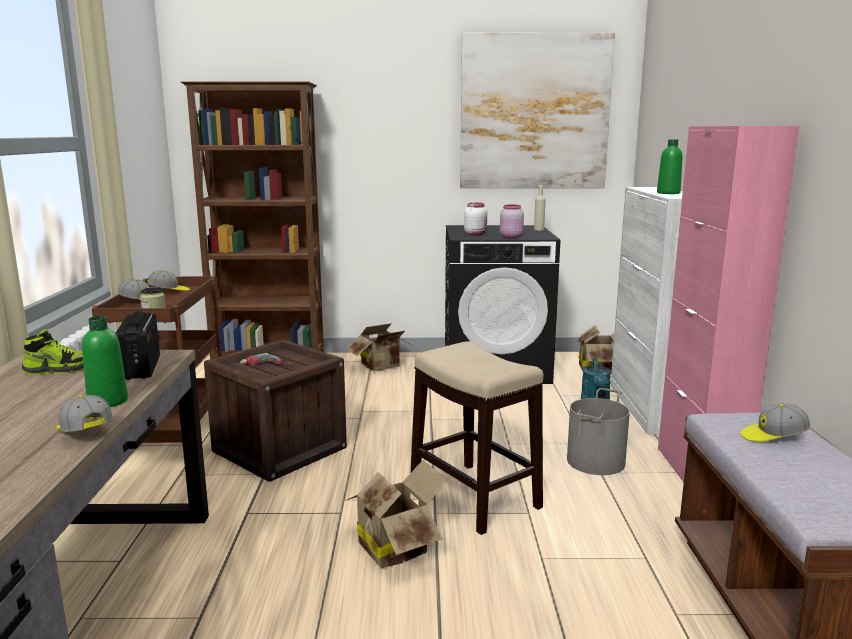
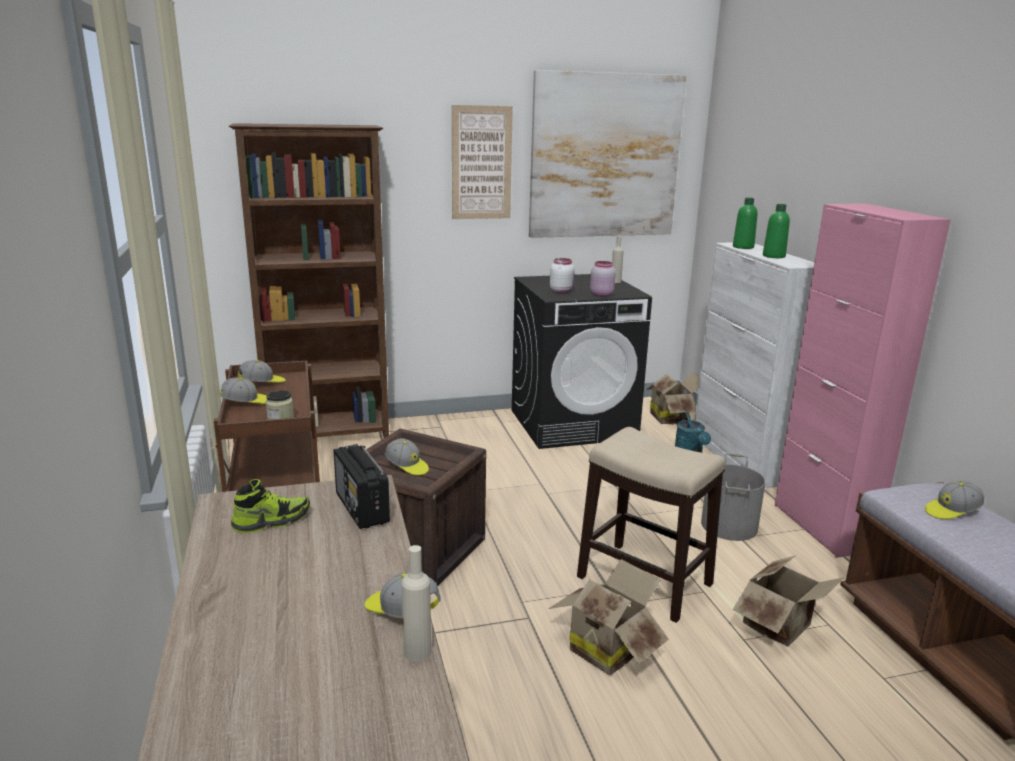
camera: 15 degrees left, 5 degrees up
(61, 459) = (417, 651): none -> beige bottle
(108, 401) = (378, 563): green bottle -> green bottle (743, 247)
(265, 366) = (407, 466): power drill -> cap
(382, 367) = (457, 432): cardboard box -> cardboard box (782, 627)
(413, 119) = (481, 163): none -> picture

